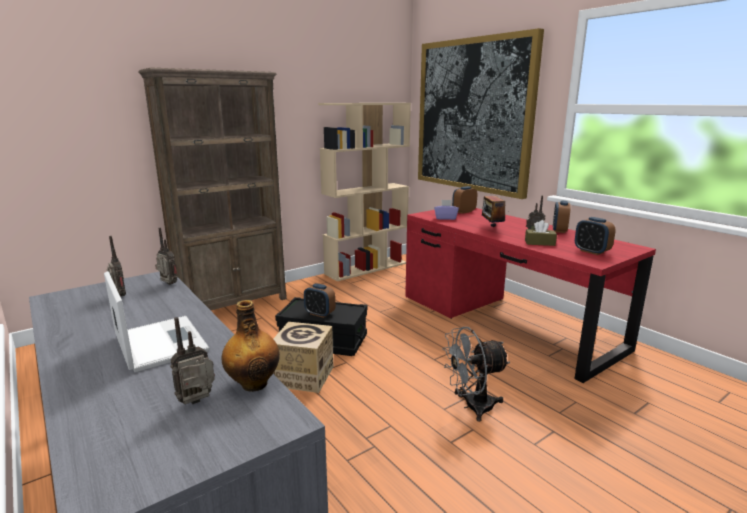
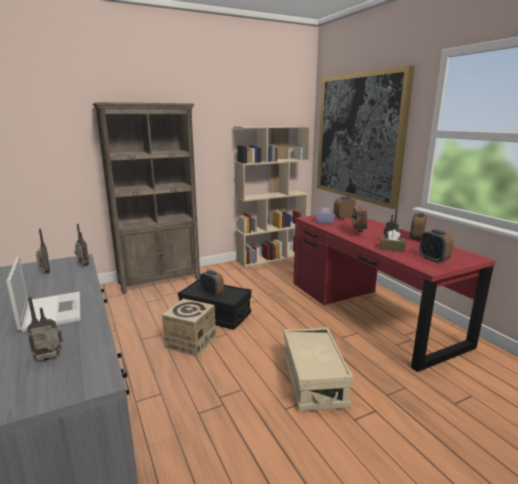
camera: 10 degrees right, 0 degrees up
(254, 383) = (95, 349): bottle -> none
(472, 407) = (313, 381): grey fan -> beige storage box

